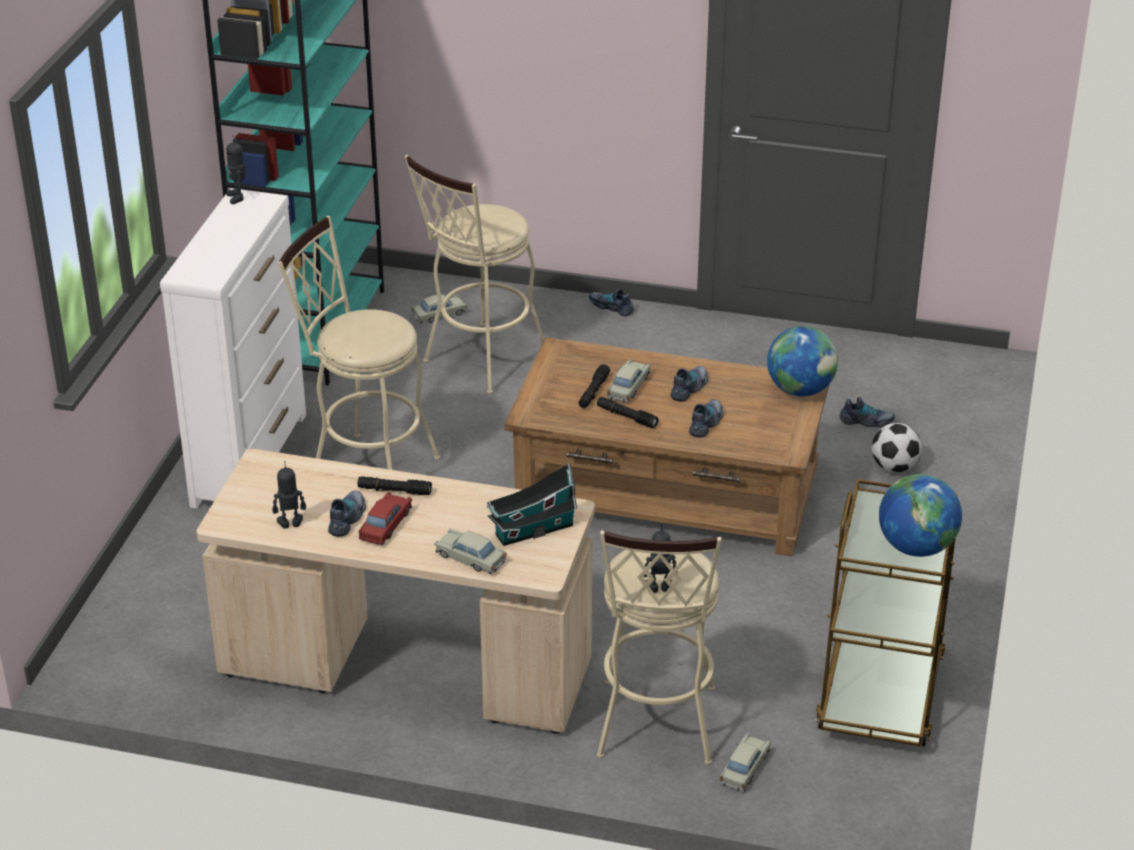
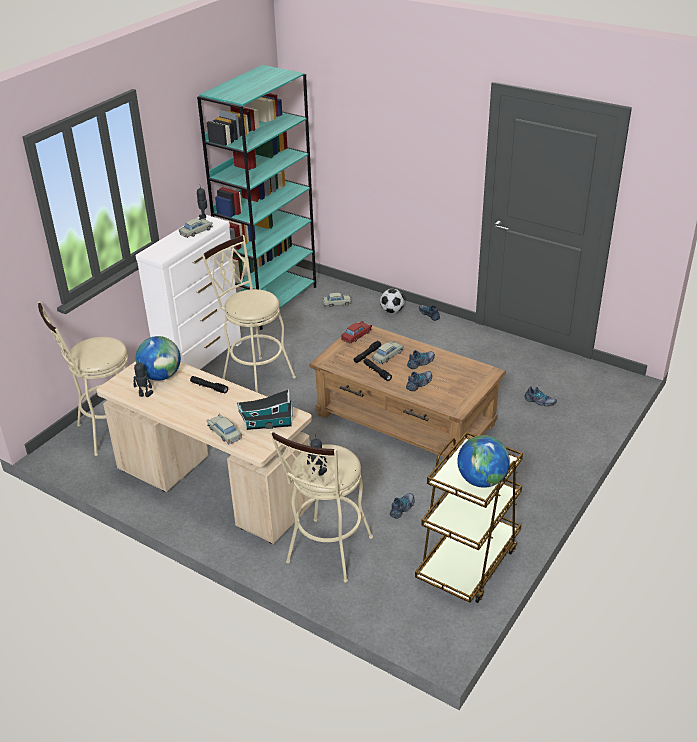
camera: 20 degrees right, 0 degrees up
(347, 518) = (175, 397): shoe -> shoe (402, 508)
(385, 525) = (192, 405): red toy car -> red toy car (356, 336)
(478, 362) = (343, 331): beige stool -> beige stool (106, 432)
(744, 768) = (364, 590): beige toy car -> beige toy car (196, 232)
(800, 390) = (483, 375): globe -> globe (161, 376)
(894, 467) = (543, 431): football -> football (392, 311)

